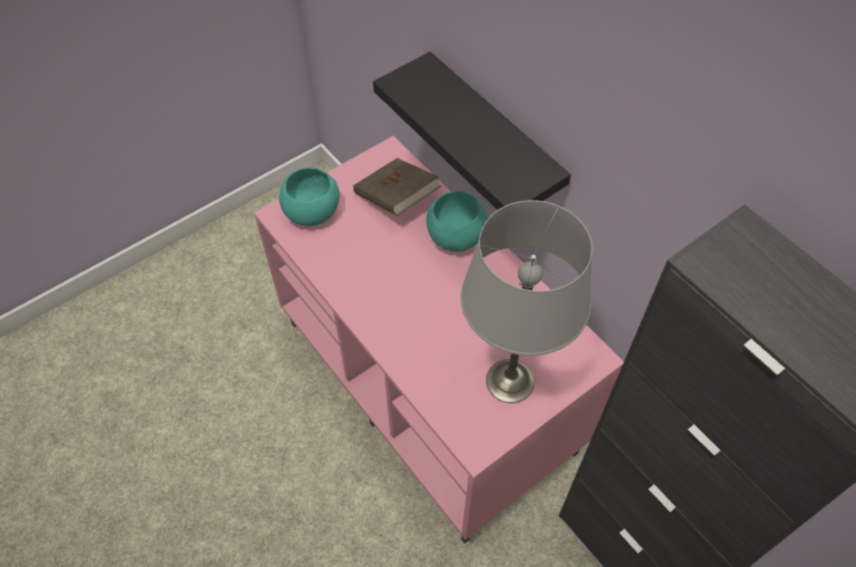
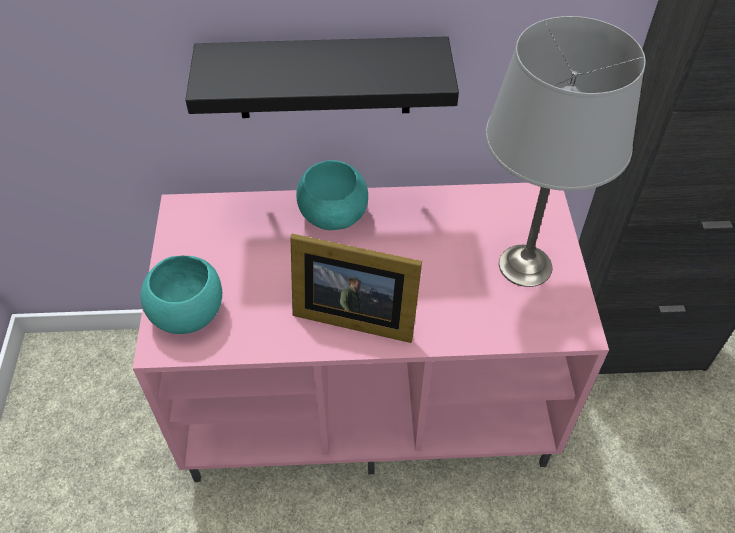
camera: 55 degrees left, 5 degrees down
(379, 298) = (352, 313): none -> picture frame
(396, 199) = (244, 234): brown book -> none

